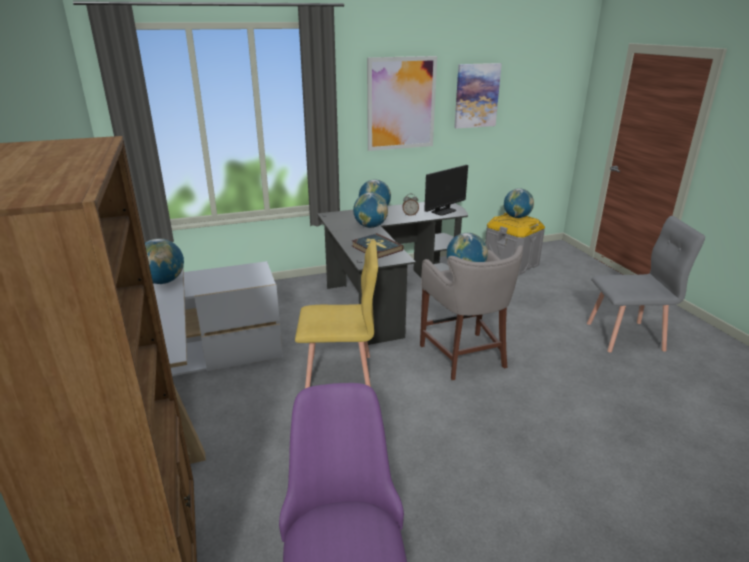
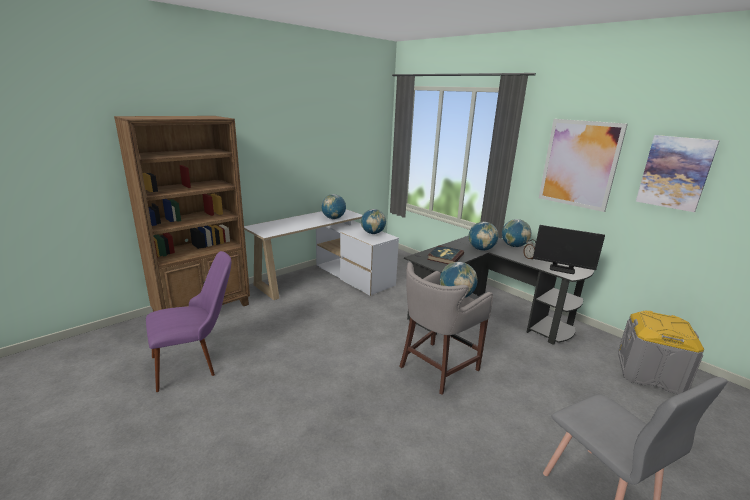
camera: 65 degrees right, 5 degrees down
(340, 374) = (370, 319): yellow chair -> none
(516, 217) = (673, 323): globe -> globe (373, 233)

